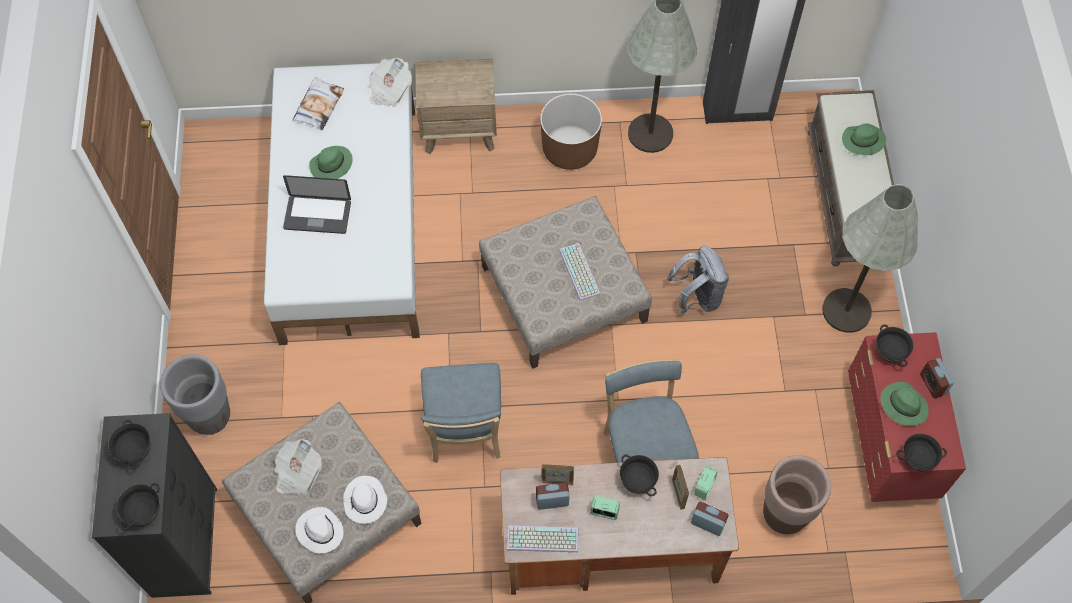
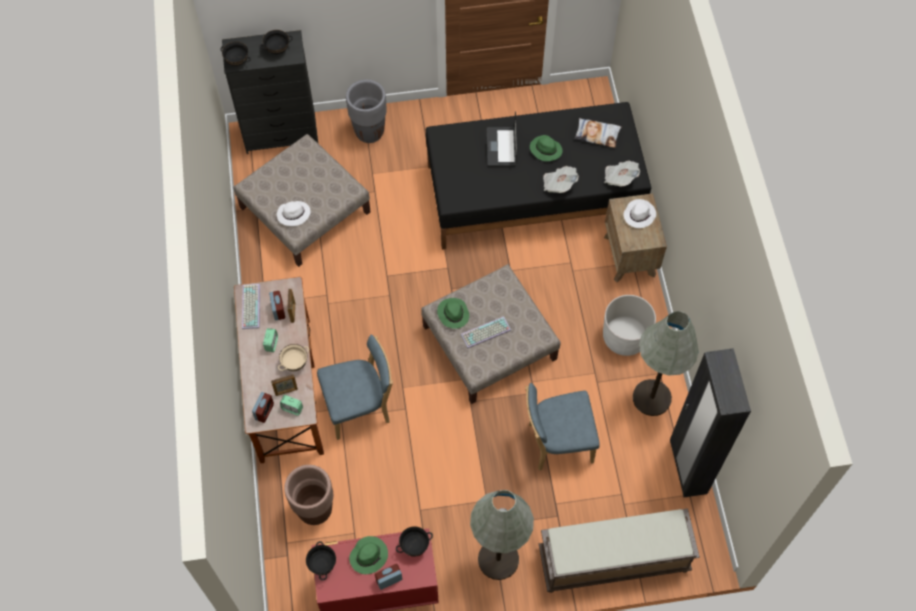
camera: 85 degrees right, 0 degrees up
(297, 473) = (311, 173): newspaper -> newspaper (558, 184)
(319, 531) = (271, 191): white hat -> white hat (639, 214)
(351, 221) = (534, 193): white bed -> black bed
(465, 432) = (369, 287): blue chair -> blue chair (557, 443)
(569, 149) = (625, 337): brown planter -> white planter
(638, 481) = (295, 364): black bowl -> beige bowl
(697, 297) = (497, 440): grey backpack -> none
(862, 141) = (637, 544): green hat -> green hat (453, 314)

